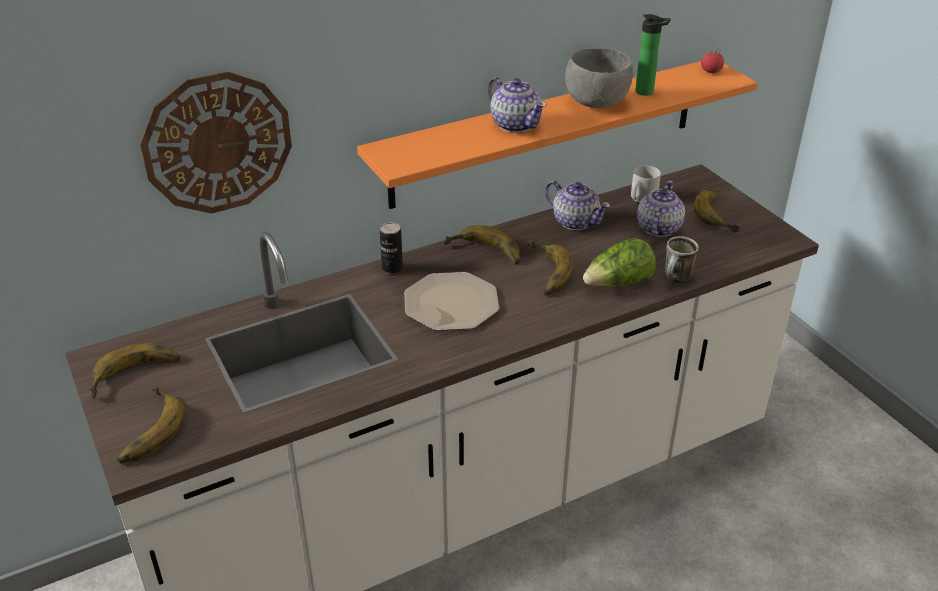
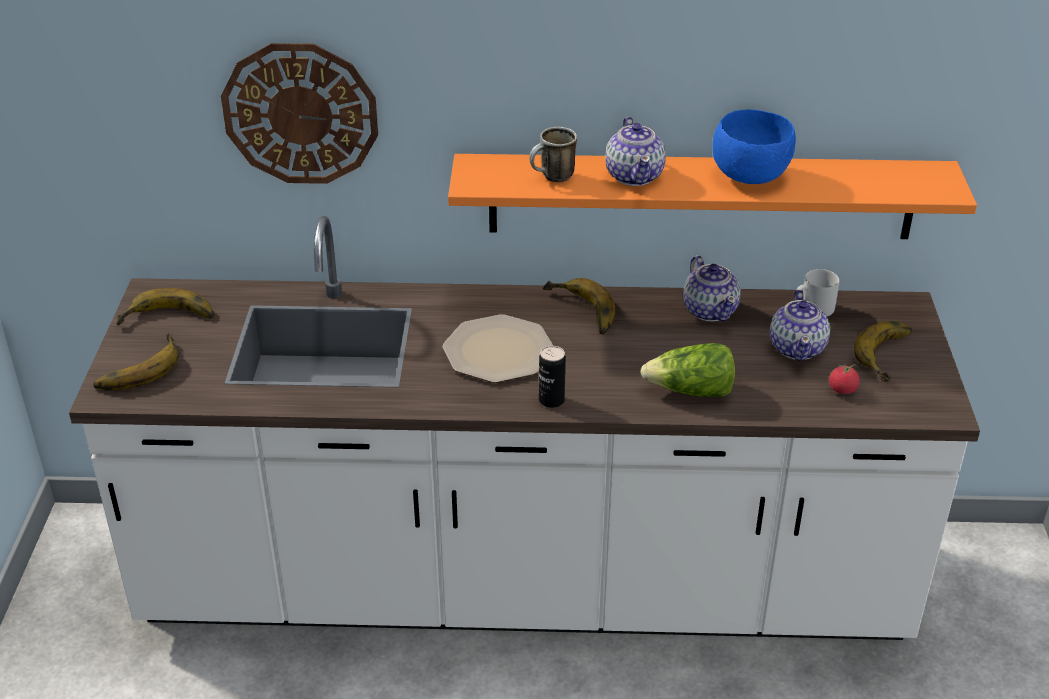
camera: 30 degrees right, 0 degrees up
(392, 268) = (474, 297): can -> can (551, 400)
(543, 272) = (621, 352): banana -> none
(597, 102) = (751, 176): grey bowl -> blue bowl
(647, 92) = (824, 180): bottle -> none
(658, 228) = (797, 348): teapot -> teapot turned 135 degrees clockwise
(676, 279) = (762, 409): mug -> mug (553, 178)
(711, 71) = (932, 176): tomato -> tomato (842, 390)

